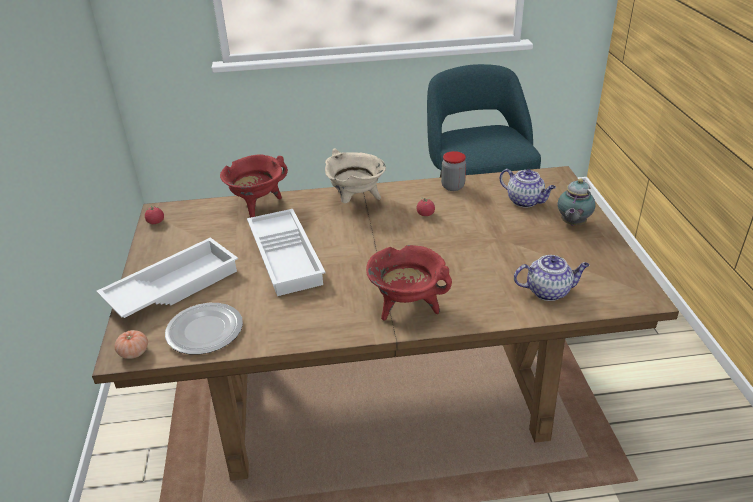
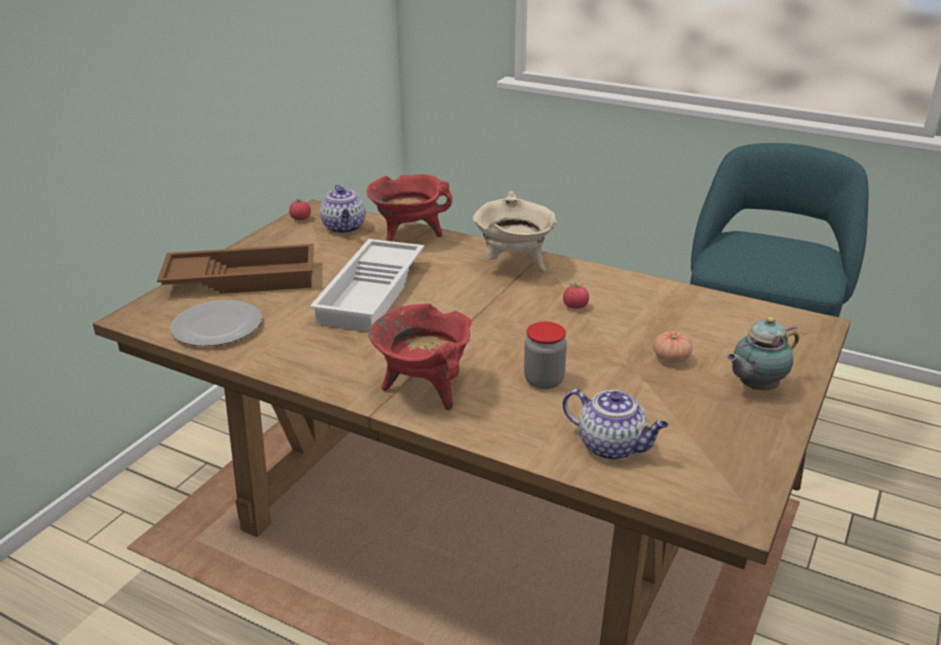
camera: 35 degrees right, 5 degrees down
(134, 352) = (143, 319): tomato -> tomato (671, 358)
(173, 286) = (242, 278): white tray -> brown tray
(453, 186) = (650, 289): jar -> jar (544, 380)
(525, 201) = (725, 338): teapot -> teapot (344, 228)

